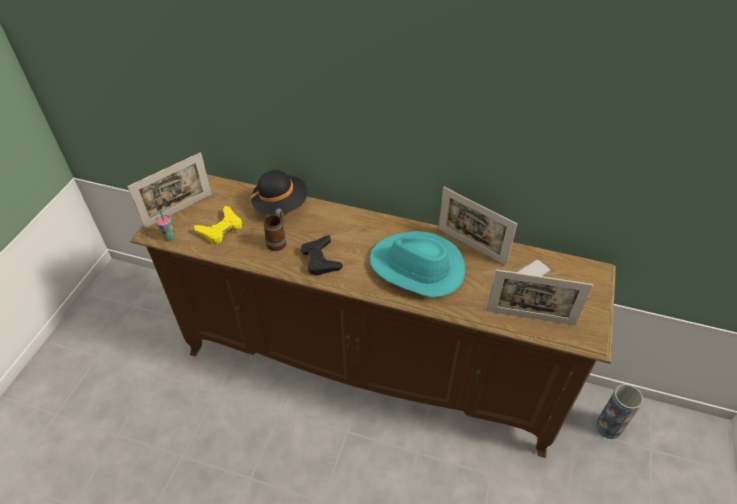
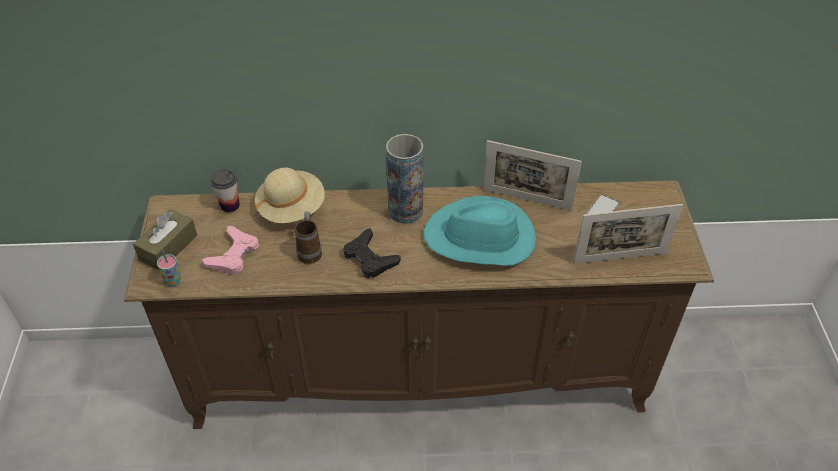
camera: 20 degrees left, 0 degrees up
(178, 210) = (168, 247): picture frame -> brown tissue box
(221, 229) = (233, 255): yellow game controller -> pink game controller
(237, 191) = (230, 205): none -> cup
(281, 205) = (291, 208): black hat -> beige hat
(608, 427) = (695, 359): vase -> vase (405, 211)

